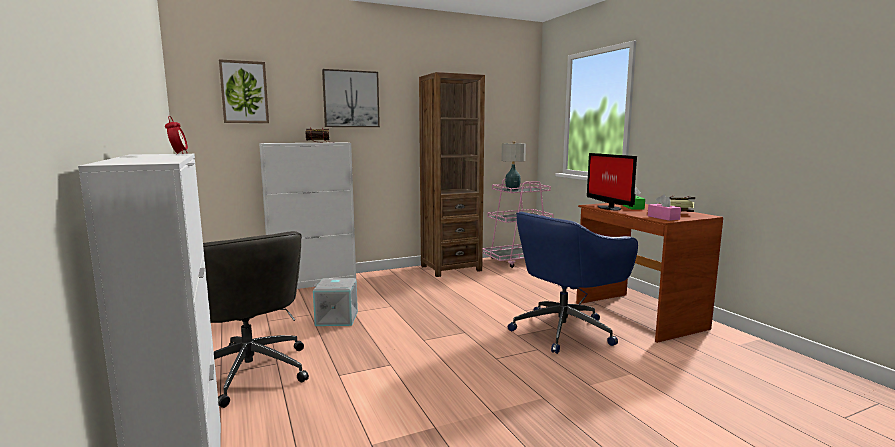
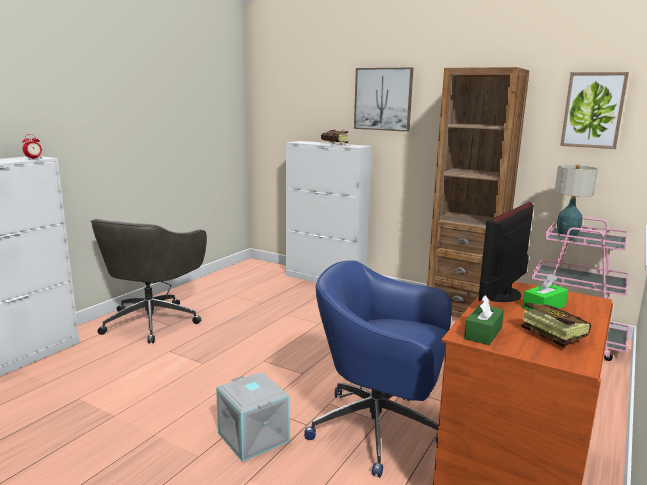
camera: 55 degrees right, 5 degrees up
(244, 92) = (294, 94): picture -> picture (593, 110)
(337, 318) = (266, 314): grey storage box -> grey storage box (254, 437)
(663, 217) = (483, 333): pink tissue box -> green tissue box

